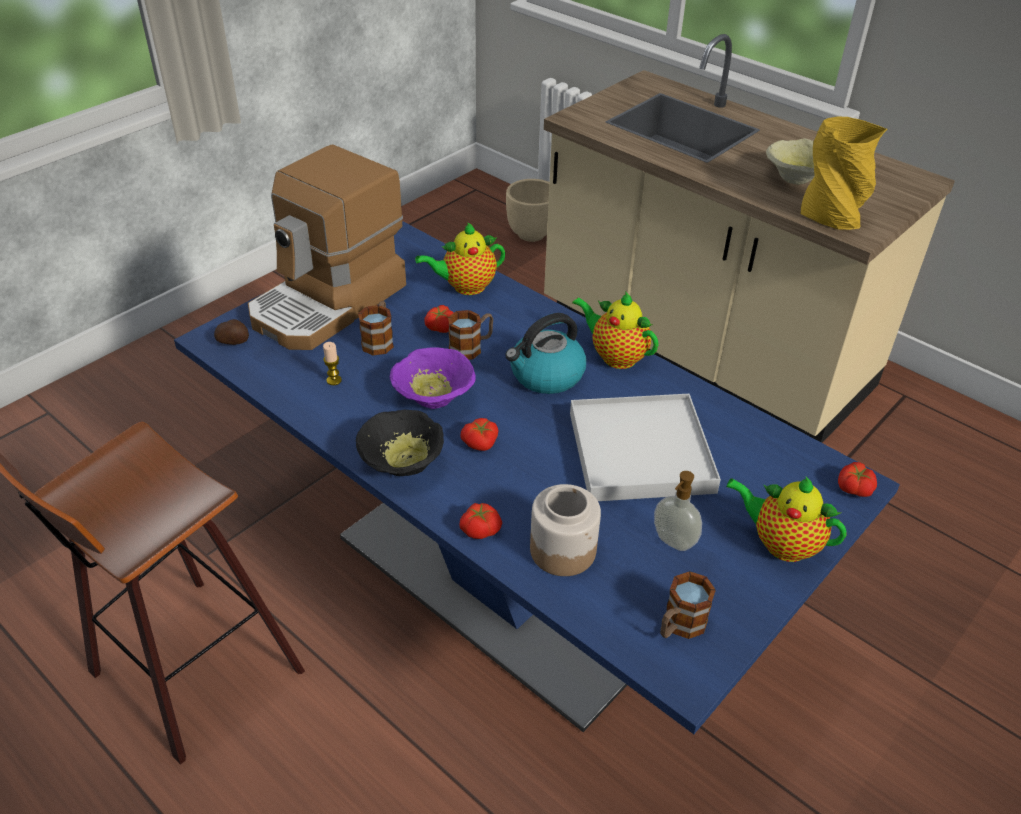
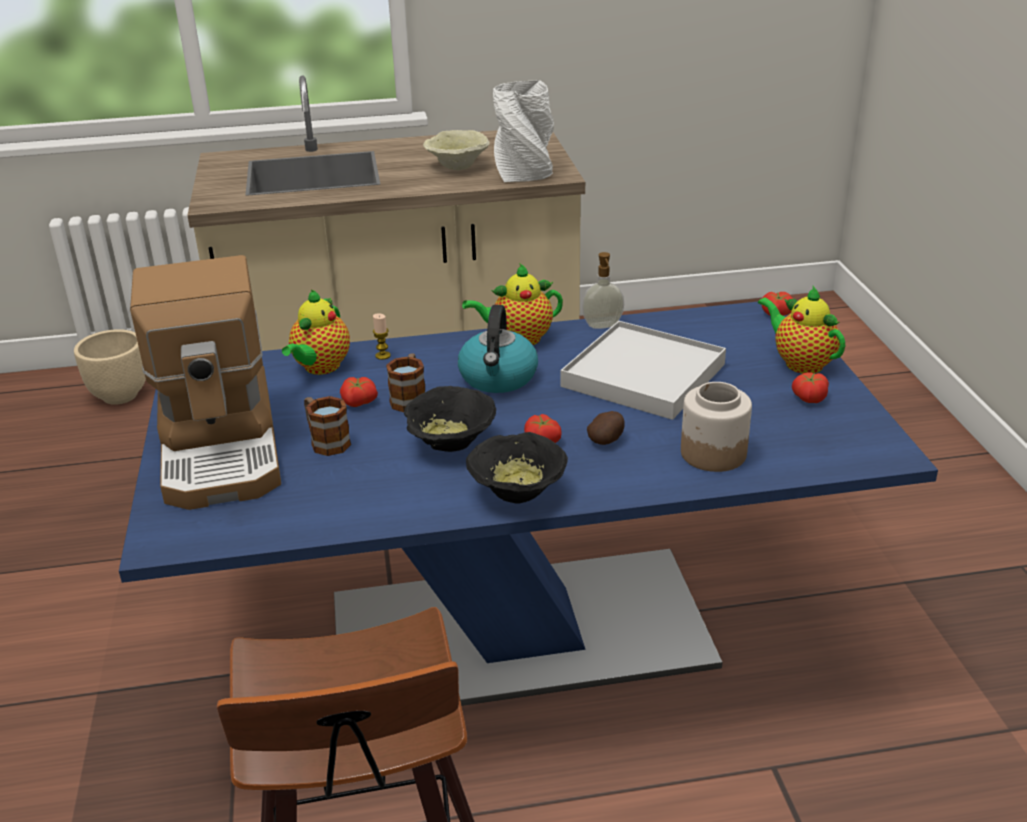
camera: 50 degrees left, 10 degrees down
(234, 342) = (191, 529): potato -> potato (607, 440)
(334, 380) = (347, 488): candle -> candle (383, 356)
(432, 399) = (451, 444): purple bowl -> black bowl
(480, 529) = (646, 483): tomato -> tomato (808, 398)
(673, 542) = (754, 403): soap dispenser -> soap dispenser (603, 326)
(679, 626) = (840, 436): mug -> none
(780, 543) = (800, 363): teapot -> teapot turned 75 degrees clockwise
(832, 217) = (525, 175): yellow vase -> white vase

